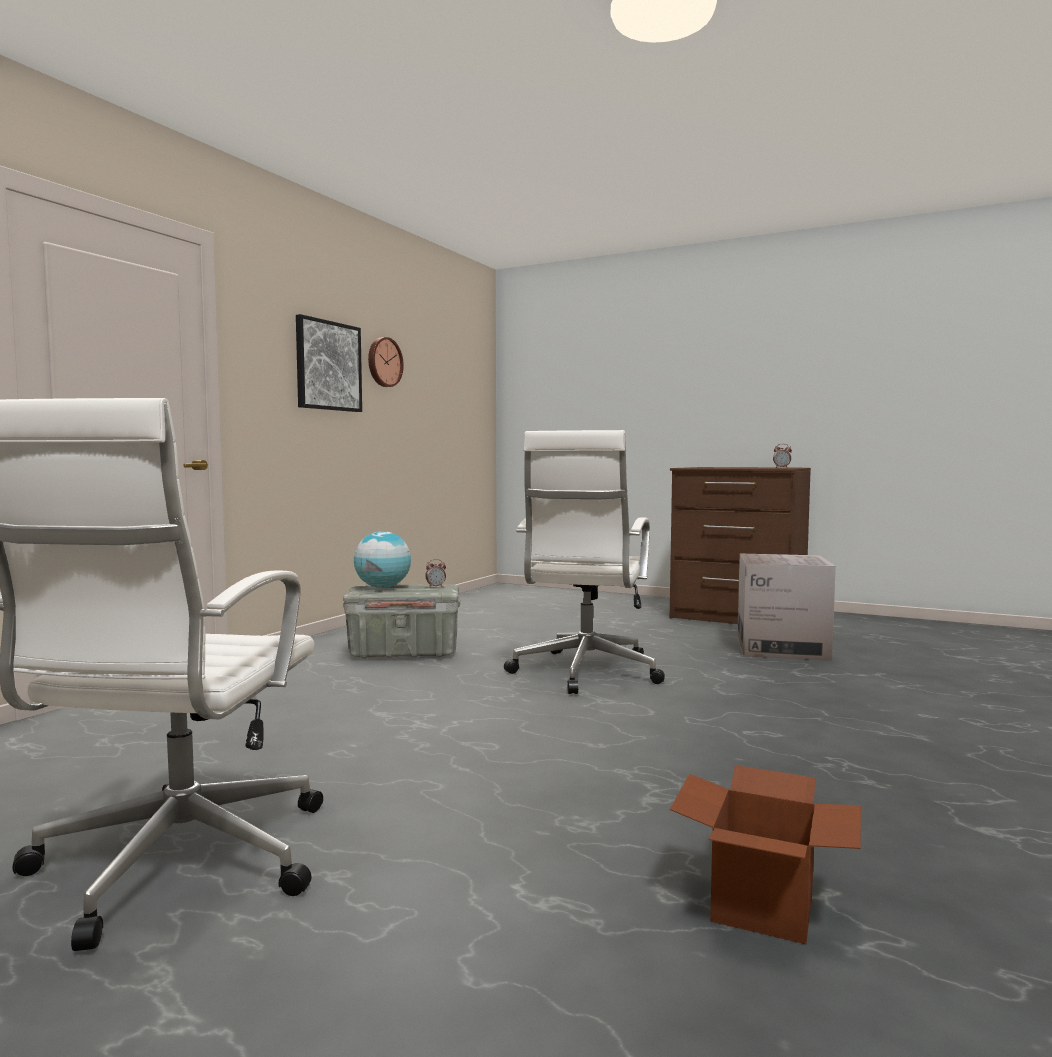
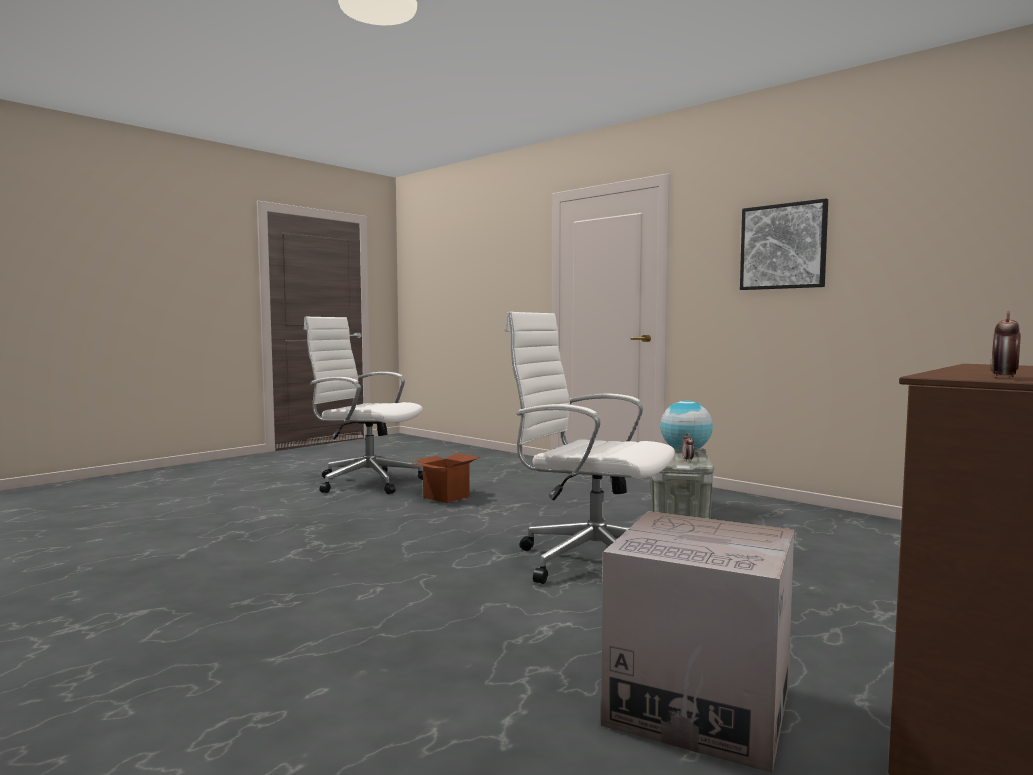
camera: 105 degrees right, 0 degrees up
(383, 362) = (877, 225): wall clock -> none
(762, 906) = (198, 543): cardboard box -> cardboard box (446, 497)

